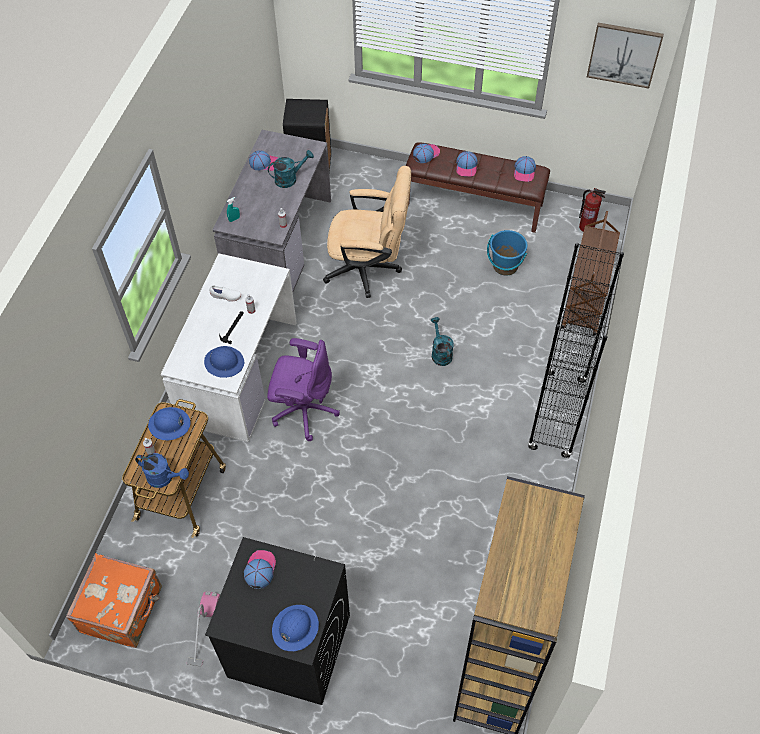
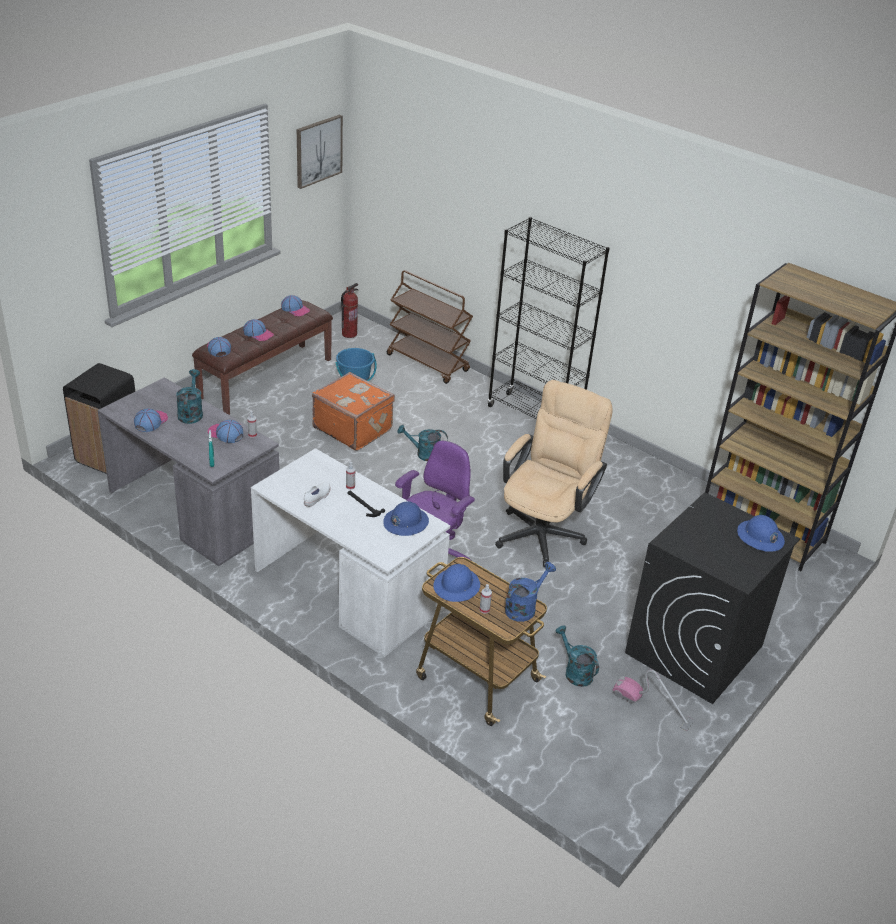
camera: 70 degrees left, 20 degrees down
(123, 610) = (602, 767): orange suitcase -> orange suitcase (353, 428)
(219, 559) = (575, 672): none -> turquoise watering can
(260, 569) = (690, 541): cap -> cap (225, 434)
(369, 269) = (287, 462): beige office chair -> beige office chair (544, 530)

